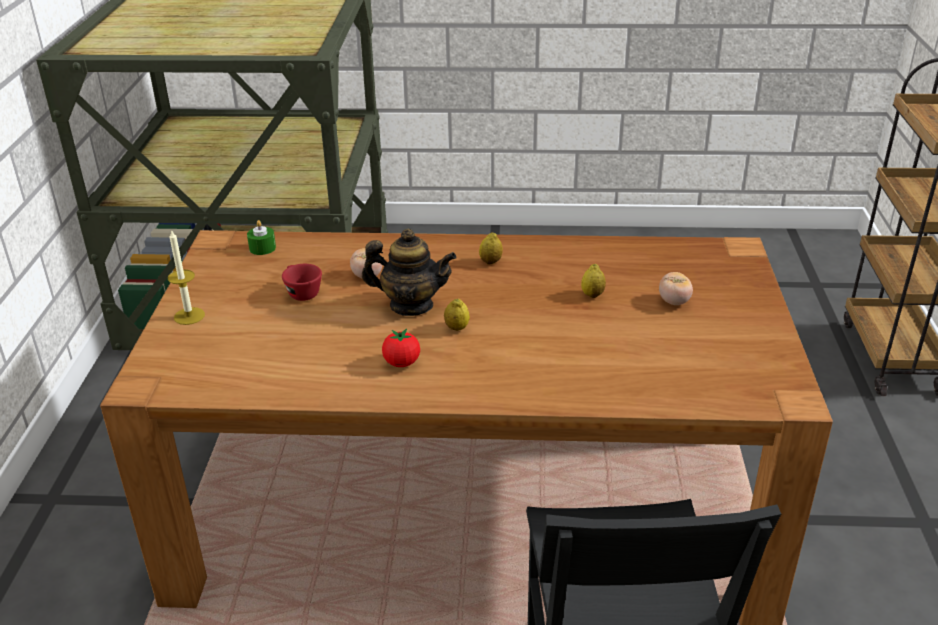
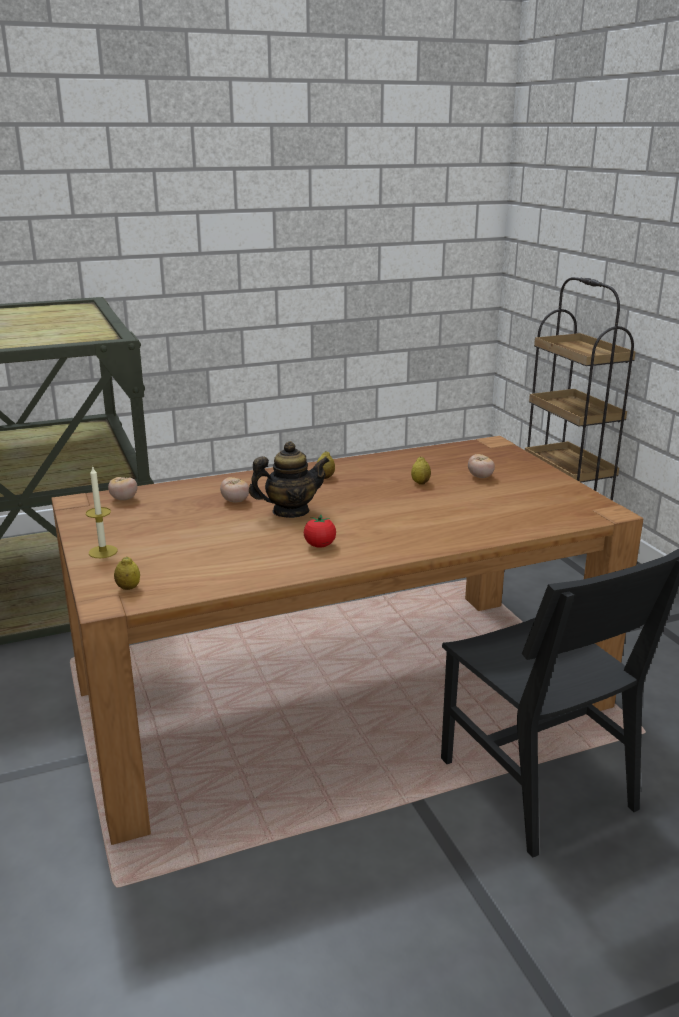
camera: 25 degrees left, 10 degrees down
(262, 248) = (124, 499): green candle -> tomato
(301, 292) = (189, 520): red cup -> none
(457, 328) = (340, 518): lemon -> lemon (128, 588)

